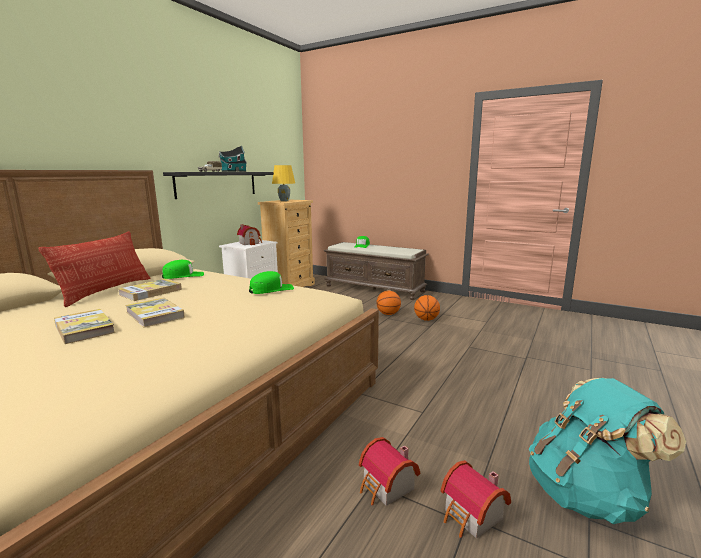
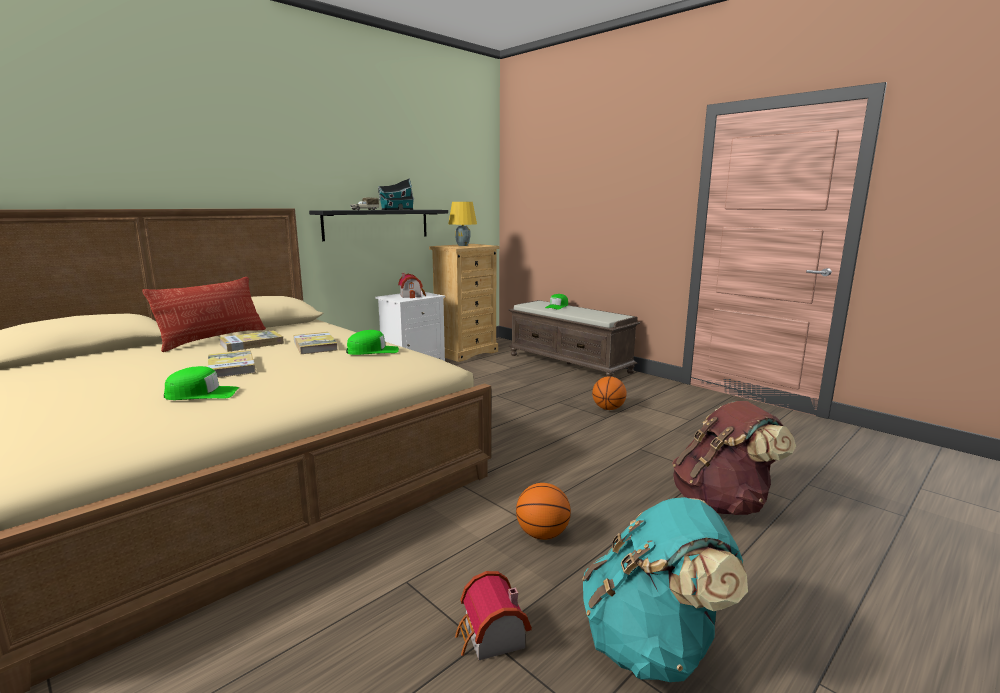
camera: 15 degrees right, 0 degrees up
(84, 329) = (158, 374): book -> book (315, 346)
(183, 275) = (301, 329): green cap -> green cap (202, 394)
(386, 488) = (418, 589): toy house -> none
(388, 314) = (563, 397): basketball -> basketball (542, 534)
(551, 378) = (722, 503): none -> brown backpack

